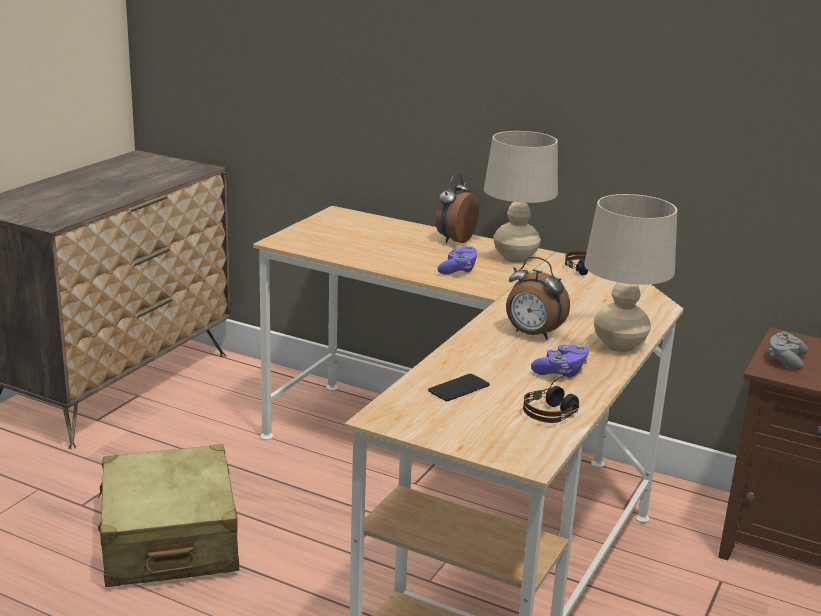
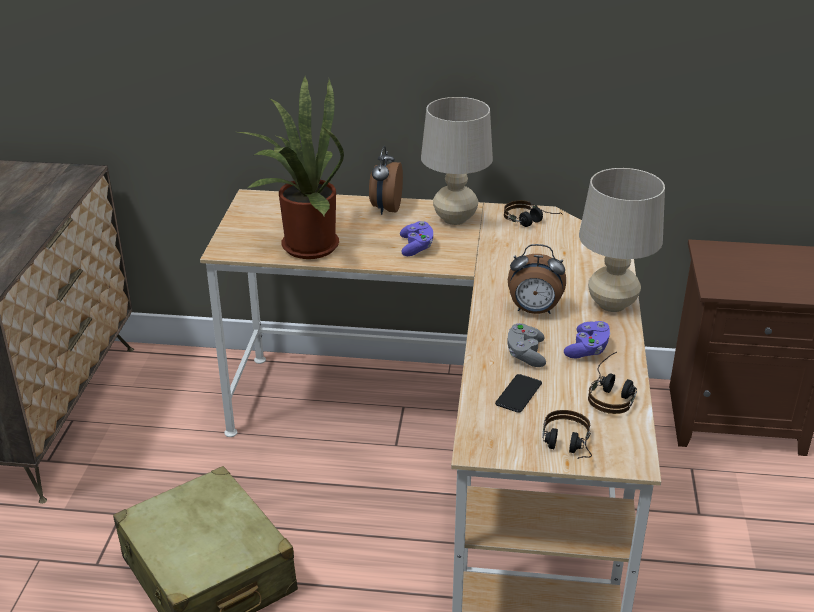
camera: 20 degrees left, 10 degrees up
(353, 251) = (304, 246): none -> potted plant
(469, 436) = (566, 448): none -> headphones
(785, 360) = (723, 274): grey game controller -> grey game controller (525, 354)

